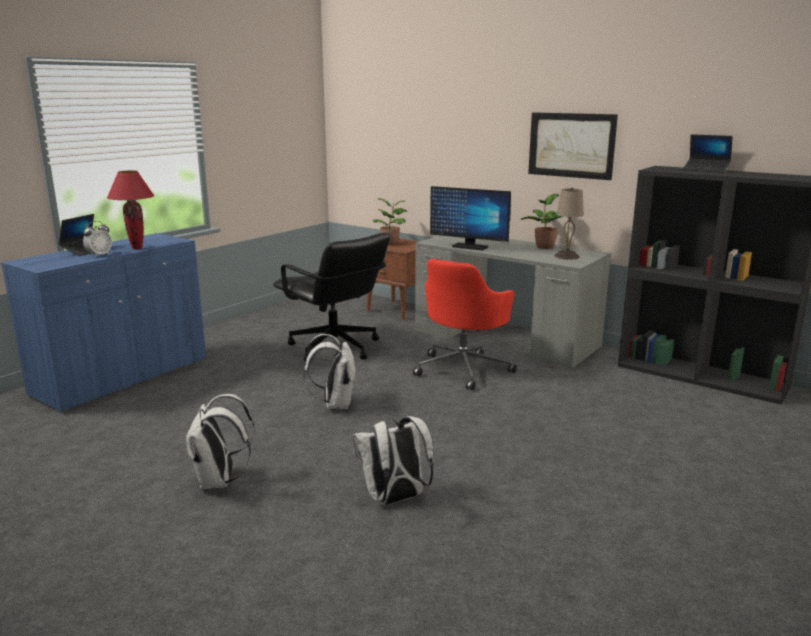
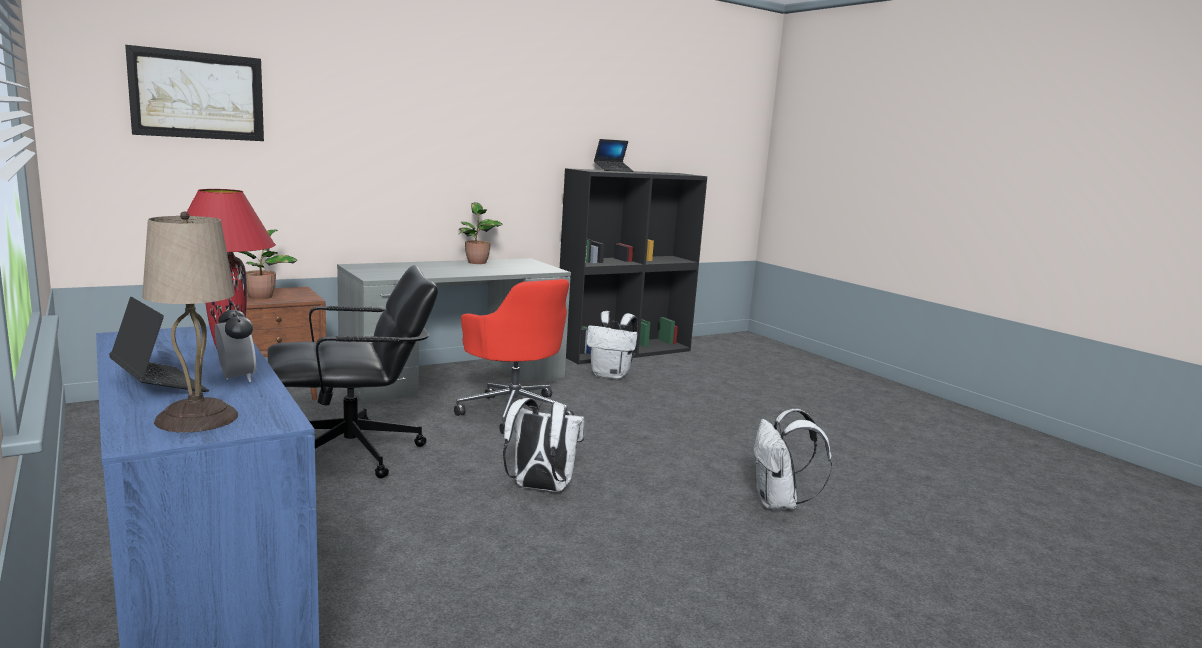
camera: 70 degrees left, 5 degrees down
(219, 481) = (700, 592): white backpack -> white backpack (611, 375)
(469, 247) = (429, 274): monitor -> none
(566, 256) = (523, 266): beige table lamp -> beige table lamp (195, 418)
(571, 145) = (484, 148): picture -> picture (197, 95)

